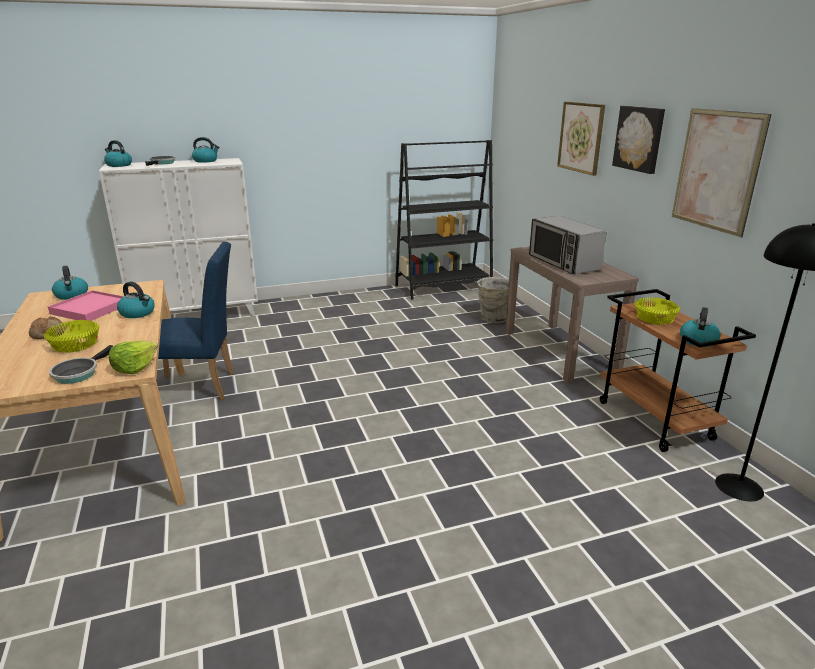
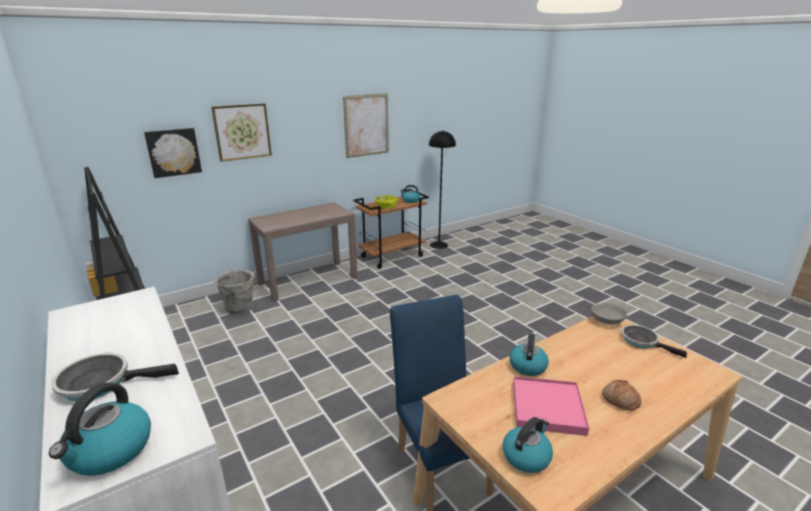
camera: 105 degrees left, 0 degrees up
(76, 345) = (615, 368): yellow bowl -> none
(78, 373) = (642, 341): frying pan -> frying pan turned 135 degrees counterclockwise
(134, 368) = (607, 321): lettuce -> grey bowl
(206, 161) = (87, 334): kettle -> none
(563, 263) = (305, 217): microwave -> none
(639, 138) = (307, 120): picture -> picture (173, 152)

